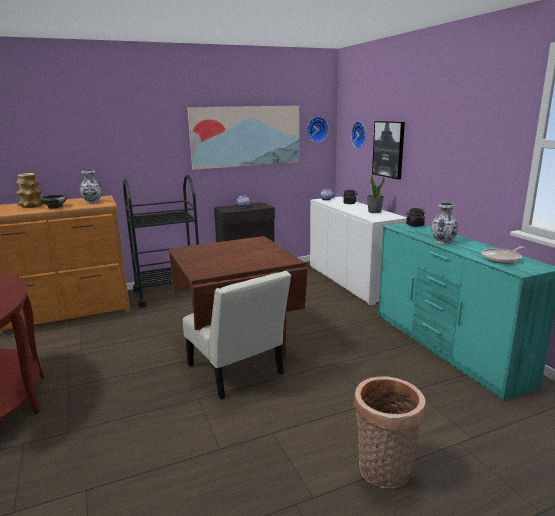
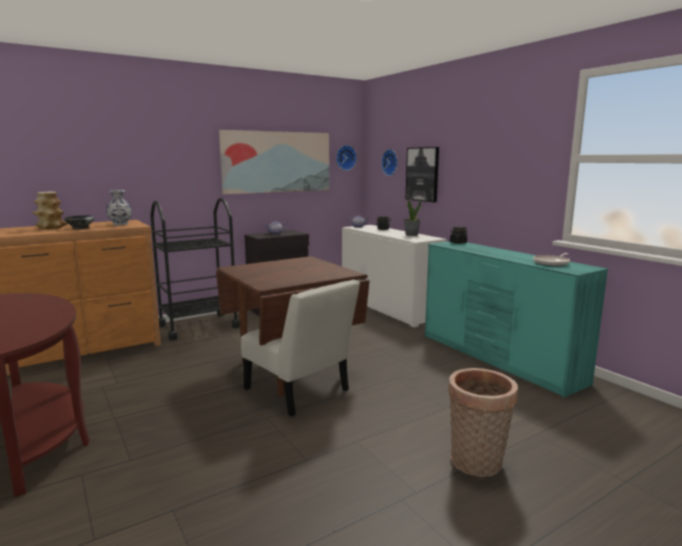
camera: 10 degrees left, 5 degrees down
(442, 242) = (491, 253): vase -> none

